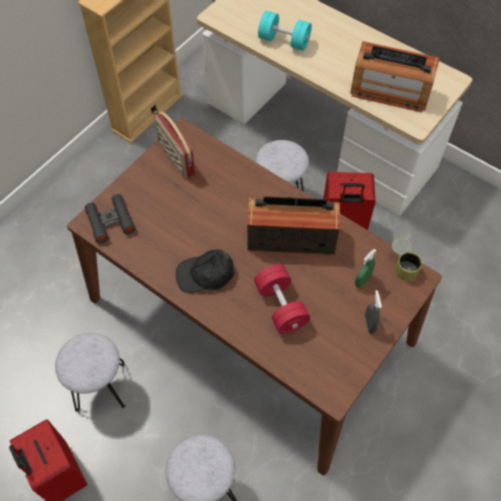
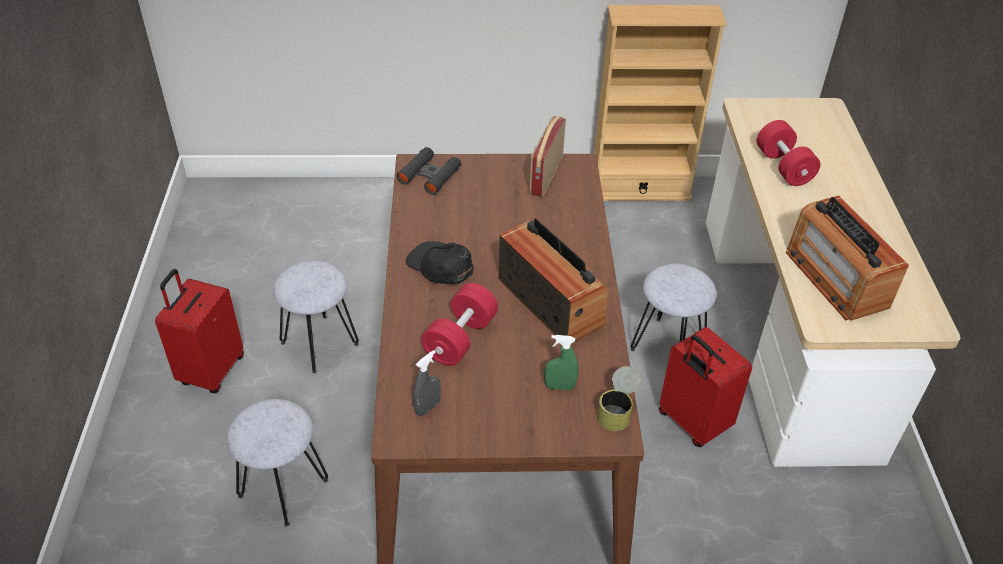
camera: 50 degrees right, 15 degrees down
(284, 41) = (783, 167): turquoise dumbbell -> red dumbbell
(369, 324) = (512, 421): grey spray bottle -> grey spray bottle (427, 407)

